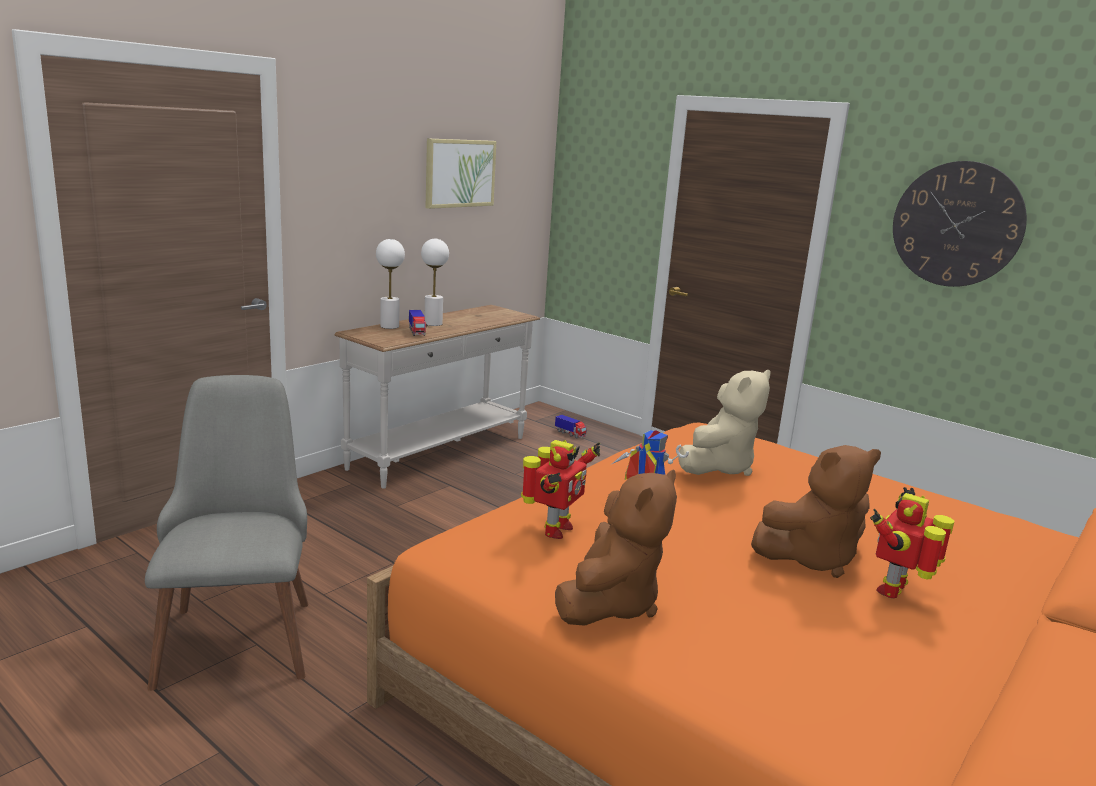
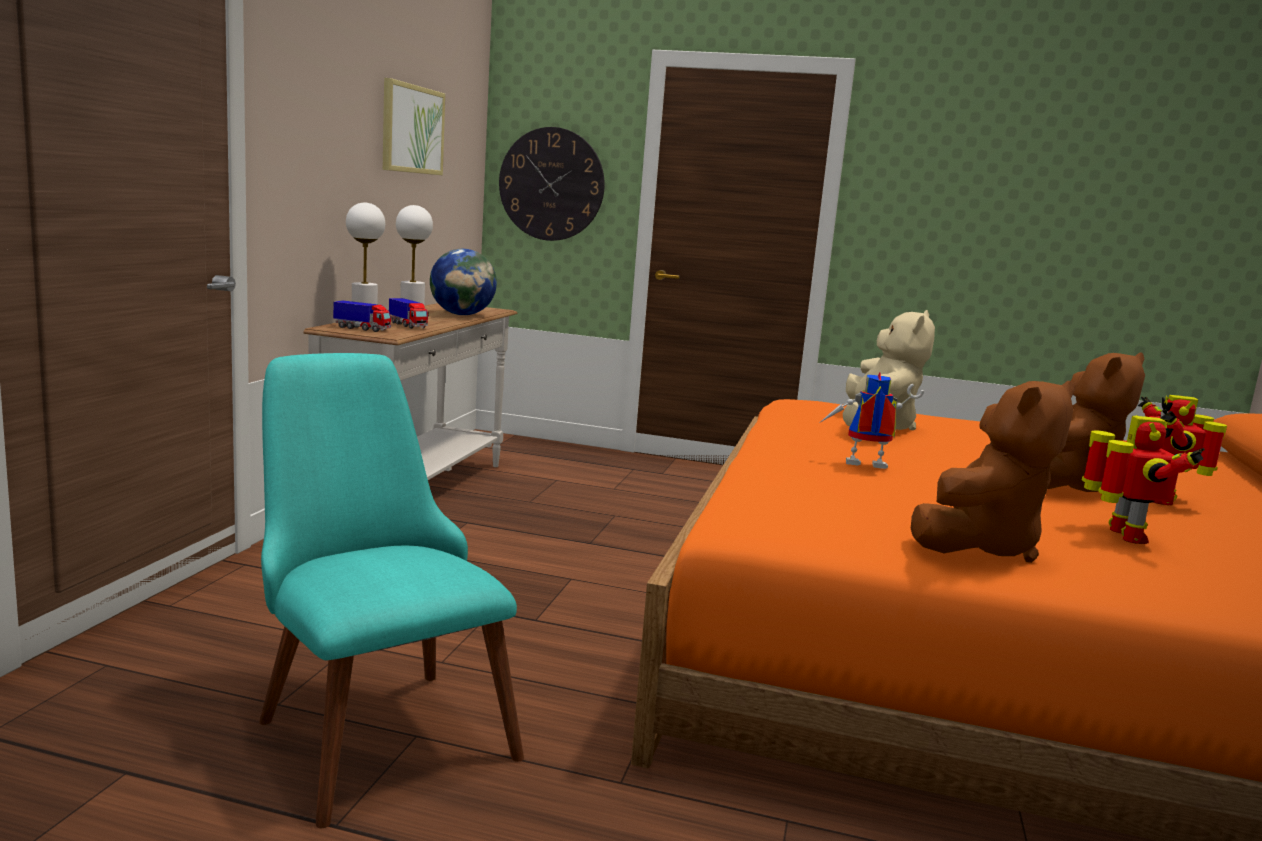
camera: 25 degrees left, 5 degrees down
(239, 629) = (371, 724): grey chair -> turquoise chair
(481, 321) = (462, 314): none -> globe
(554, 530) = (823, 494): toy robot -> toy robot (1123, 536)
(570, 434) = (547, 456): toy truck -> toy truck (362, 329)
(610, 603) = (979, 545): brown plush toy -> brown plush toy turned 45 degrees clockwise
(957, 224) = (974, 180): wall clock -> wall clock (551, 184)

